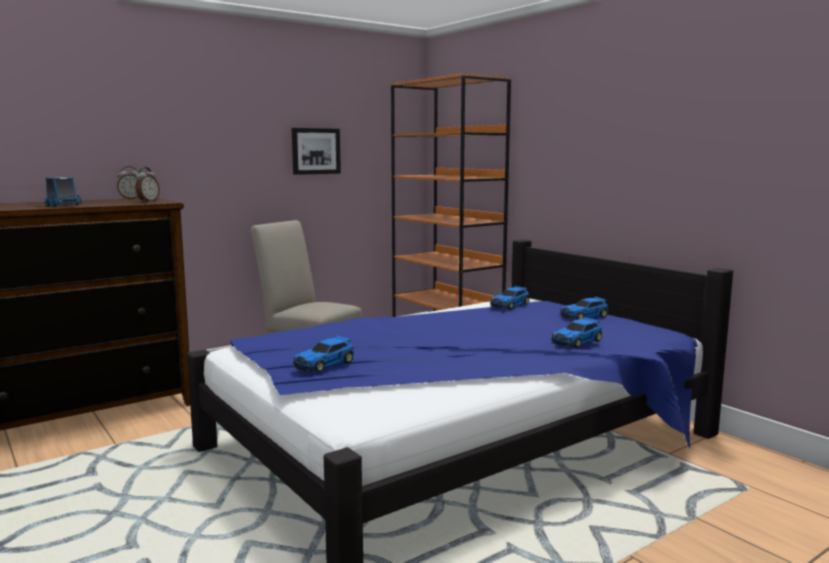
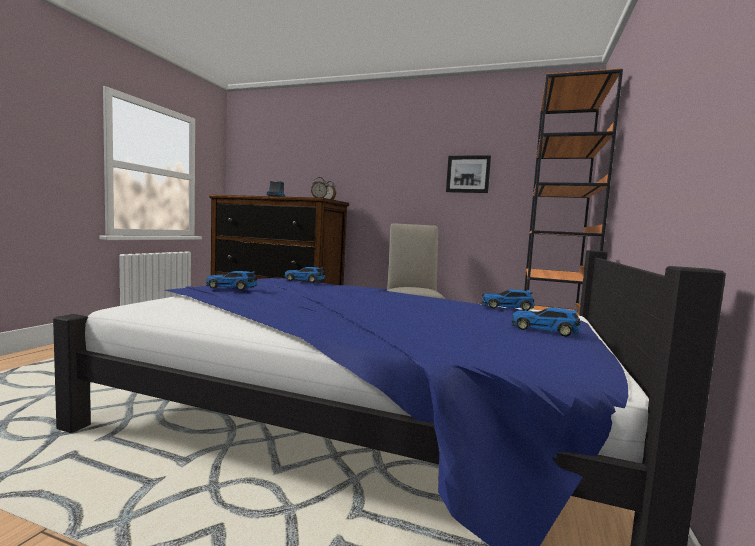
camera: 55 degrees right, 5 degrees down
(577, 341) = (413, 329): toy car -> toy car (305, 280)

